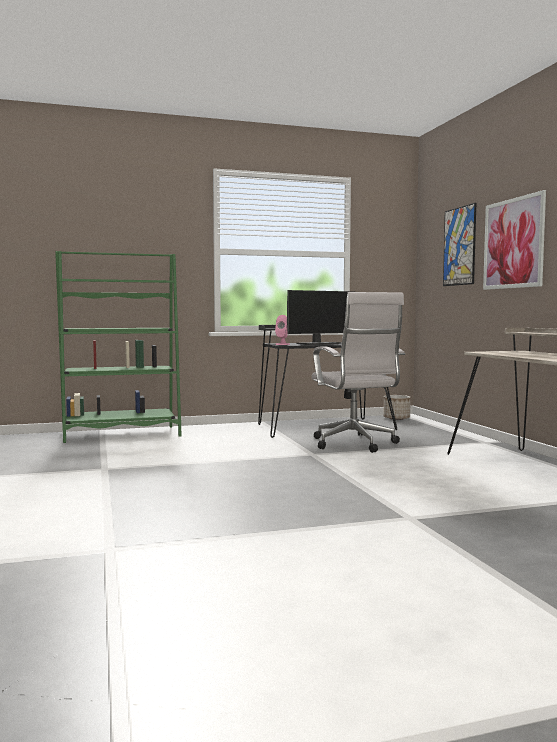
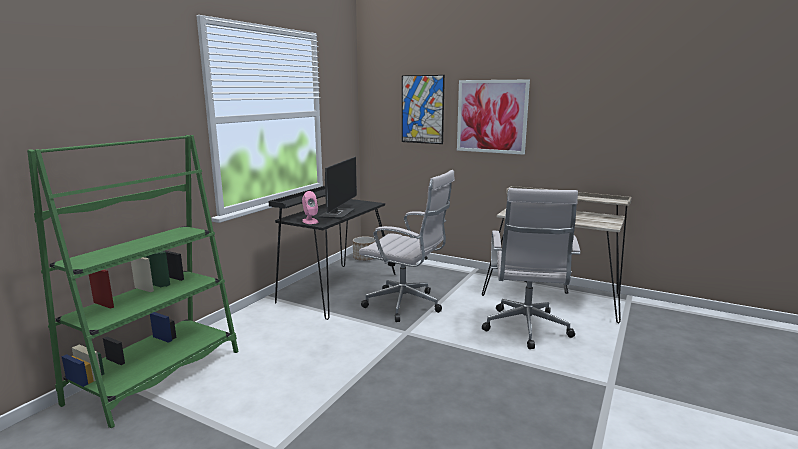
camera: 45 degrees left, 10 degrees up
(428, 477) = (526, 329): none -> white office chair

